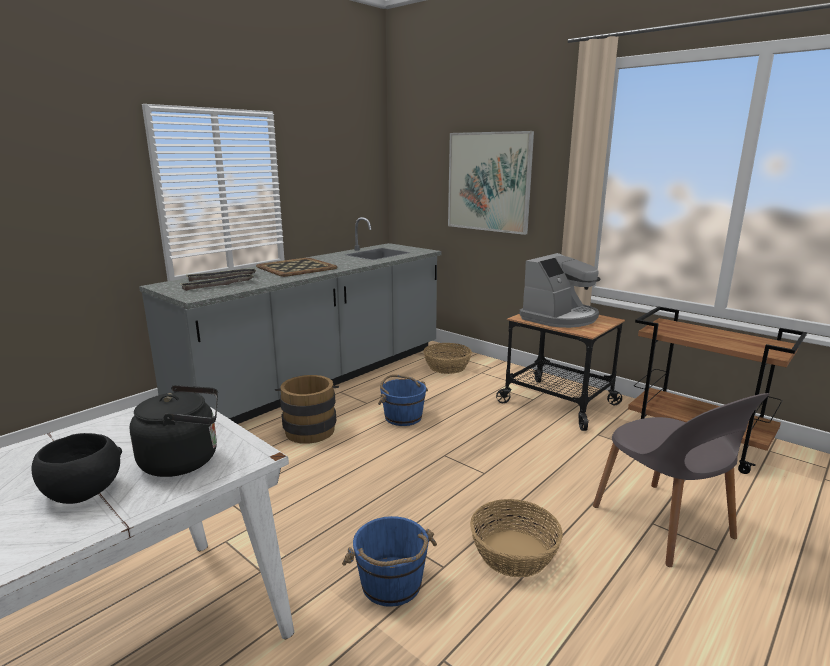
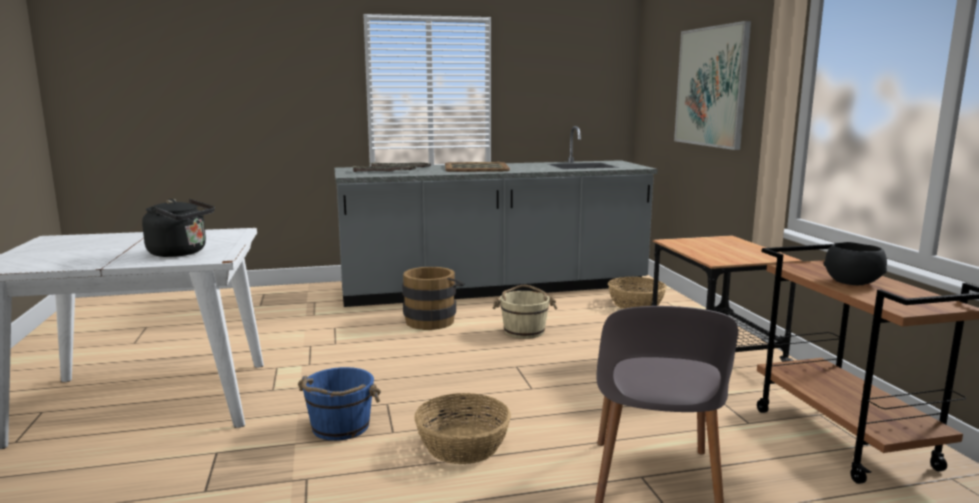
camera: 35 degrees right, 5 degrees down
(83, 491) = (114, 253): black bowl -> black bowl (852, 281)
(403, 417) = (524, 331): blue bucket -> beige bucket
(560, 318) = (717, 247): coffee machine -> none

